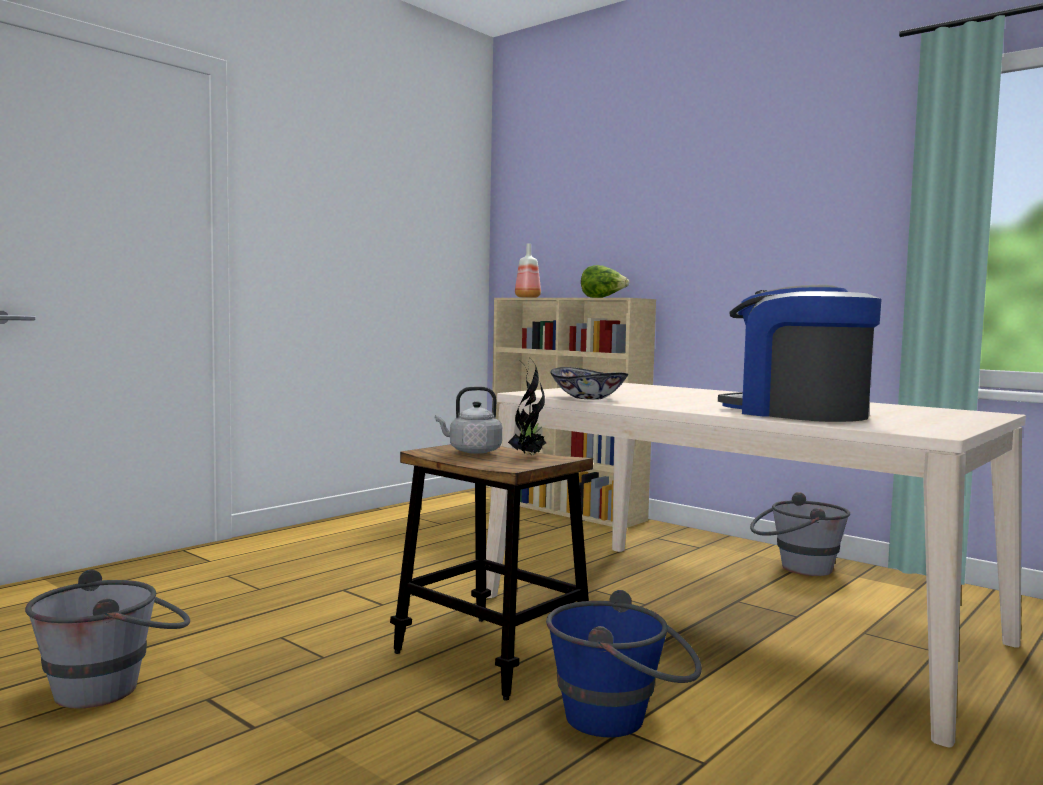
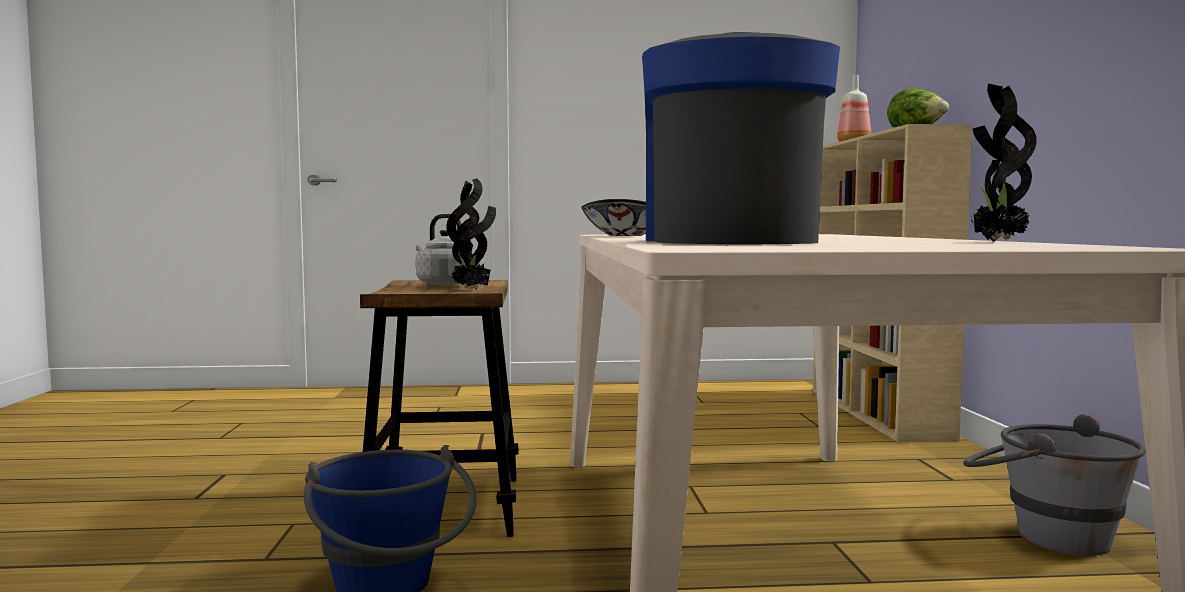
camera: 45 degrees right, 0 degrees up
(114, 686) = (210, 453): grey bucket -> none
(882, 405) = (997, 242): none -> potted plant

